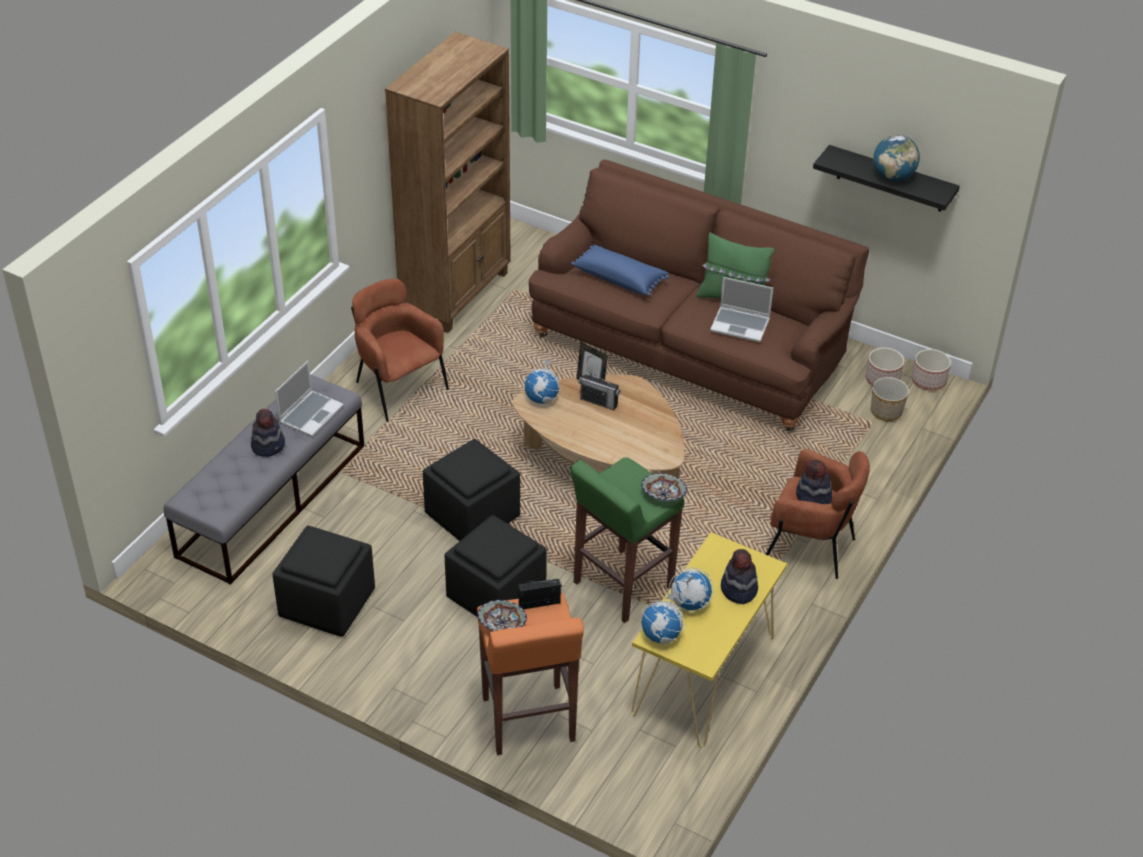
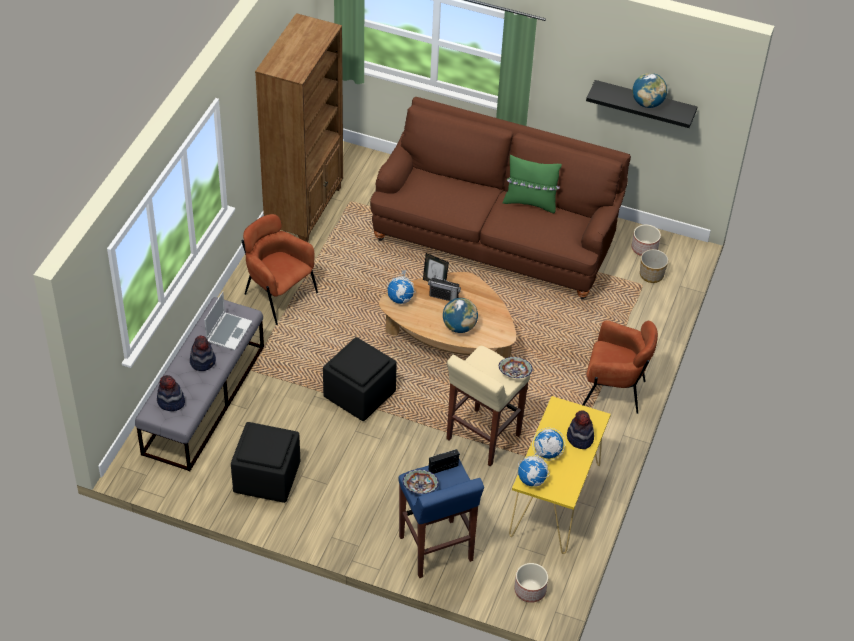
camera: 10 degrees left, 5 degrees up
(497, 595) = (392, 456): black ottoman -> none
(528, 721) = (436, 549): orange stool -> blue stool
(611, 439) = (459, 327): none -> globe
(620, 278) = (441, 193): blue pillow -> none
(621, 586) = (482, 438): green stool -> beige stool
(741, 325) = (541, 224): laptop -> none
(813, 497) = (616, 357): hat -> hat (171, 402)
(928, 381) = (678, 246): planter -> planter (529, 590)

